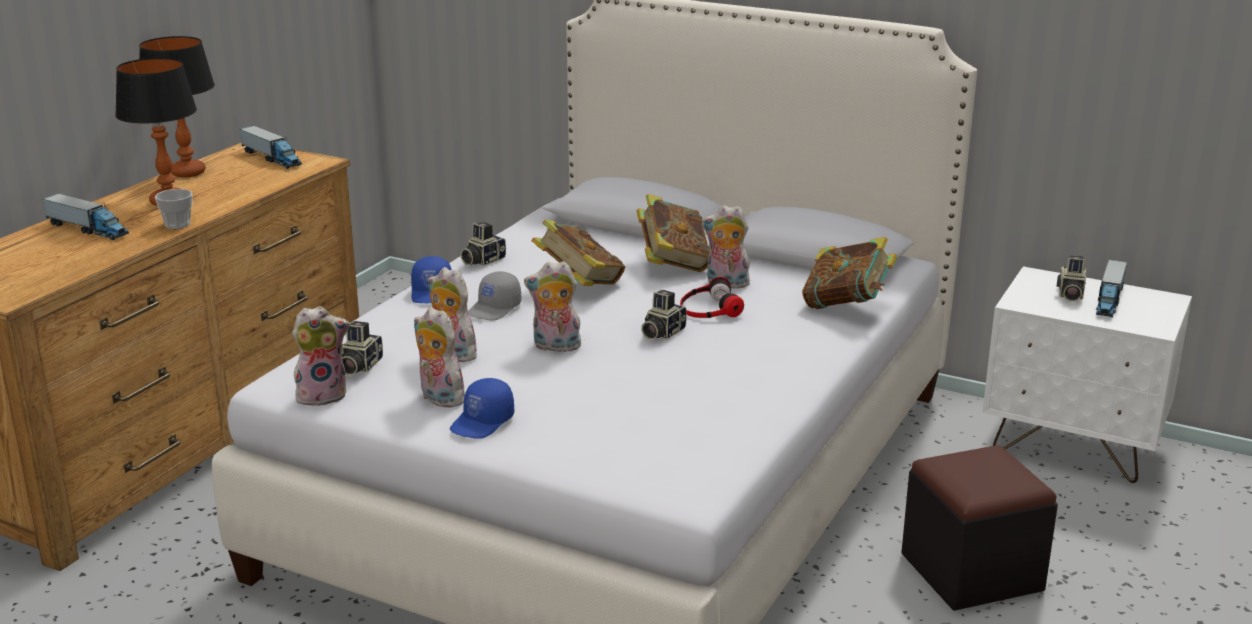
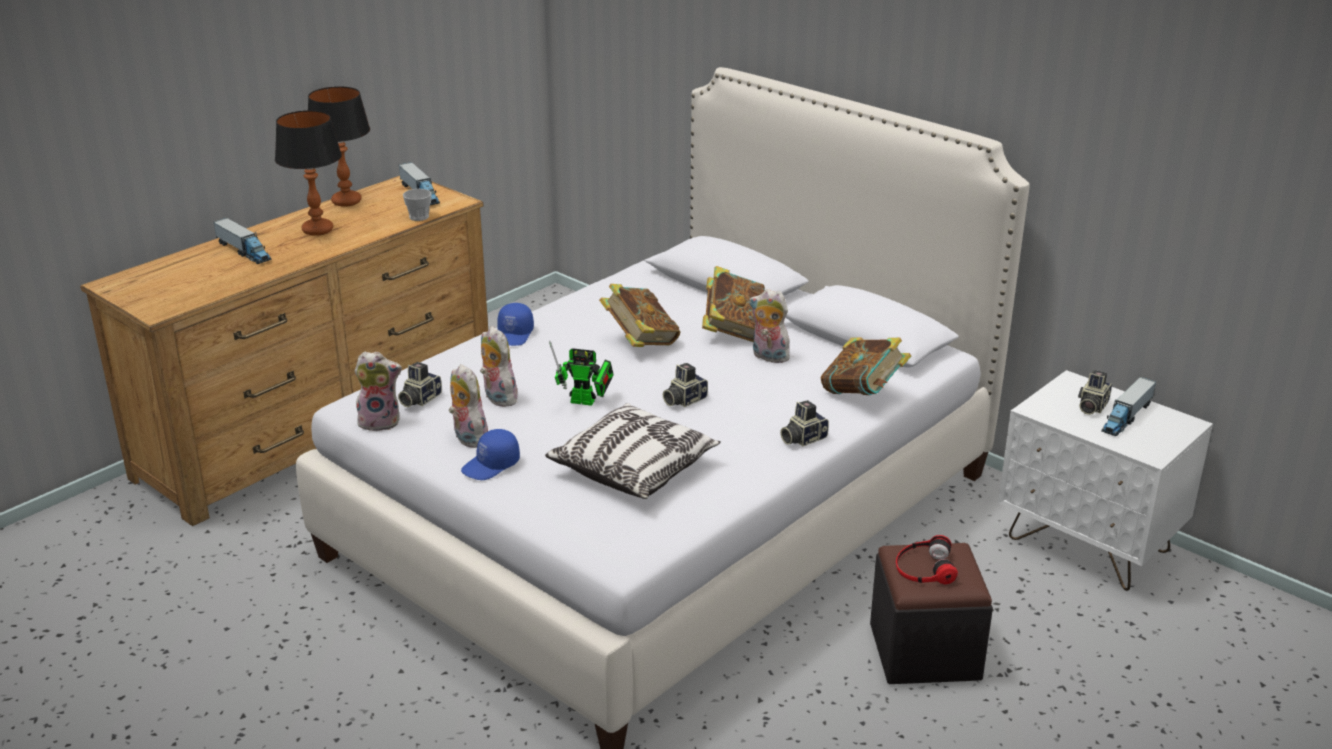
camera: 15 degrees right, 5 degrees up
(177, 224) = (313, 255): cup -> cup (419, 217)
(482, 260) = (571, 307): camera -> camera (802, 438)
(495, 309) = (556, 357): grey cap -> none
(555, 347) = (586, 402): plush toy -> toy robot
(649, 405) = (634, 469): none -> pillow
(709, 308) = (739, 380): headphones -> headphones (924, 567)

